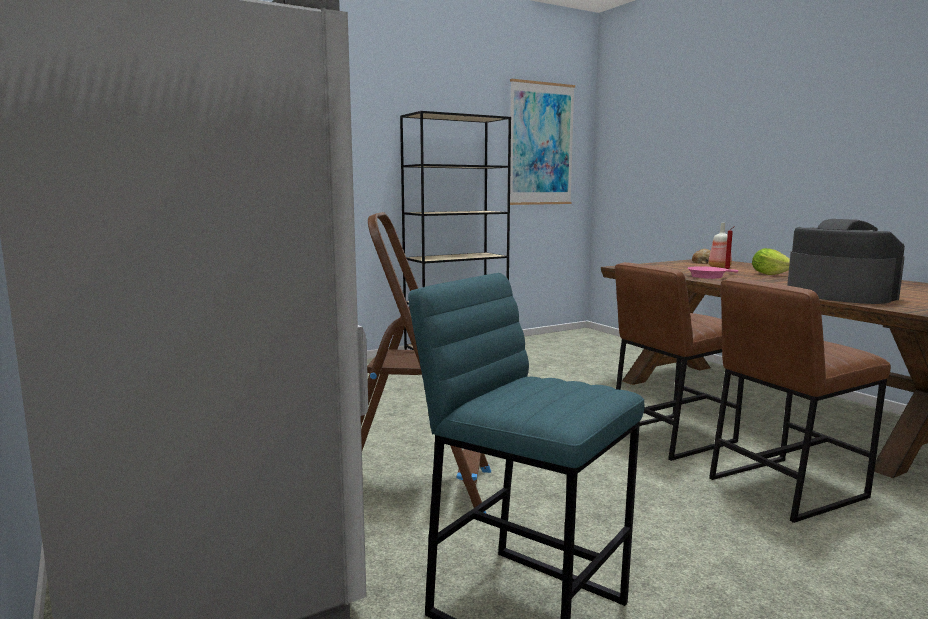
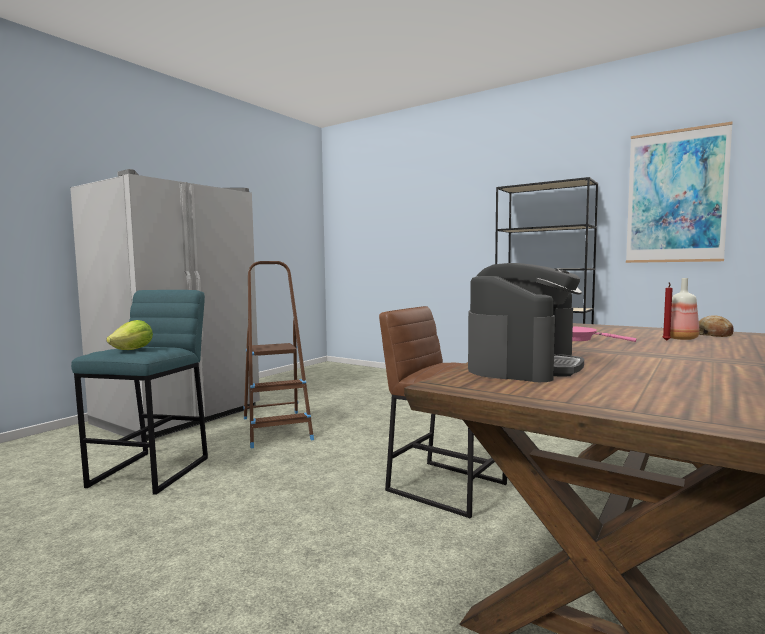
camera: 65 degrees right, 5 degrees down
(769, 274) = (669, 349): lettuce -> lettuce (133, 350)
(785, 488) = (365, 546): brown chair -> none

